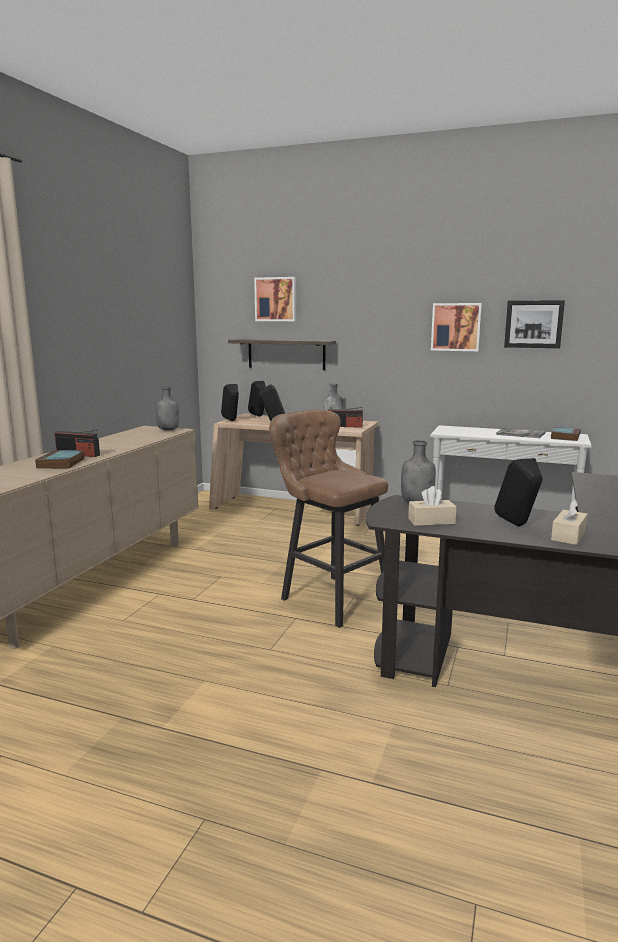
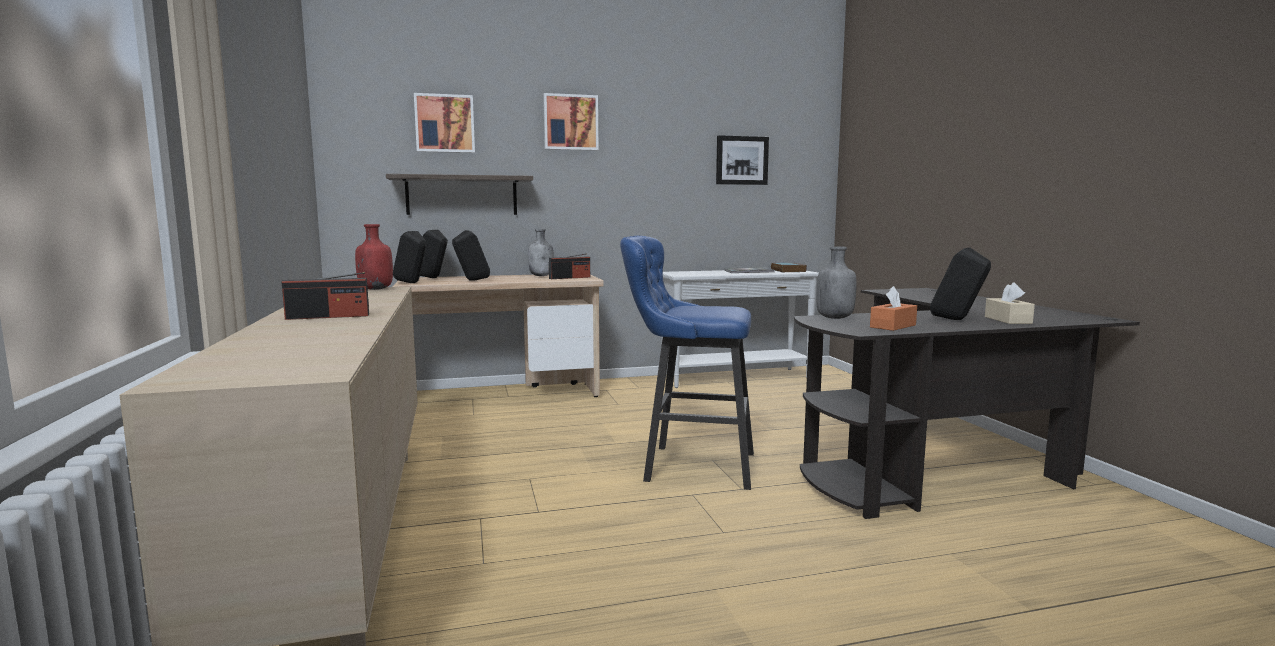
camera: 35 degrees left, 5 degrees down
(61, 463) = (338, 326): book -> none
(168, 429) = (376, 289): grey bottle -> red bottle
(327, 595) = (685, 465): brown stool -> blue stool
(431, 521) = (893, 326): beige tissue box -> orange tissue box
(456, 327) = (667, 162): picture -> picture (570, 122)

